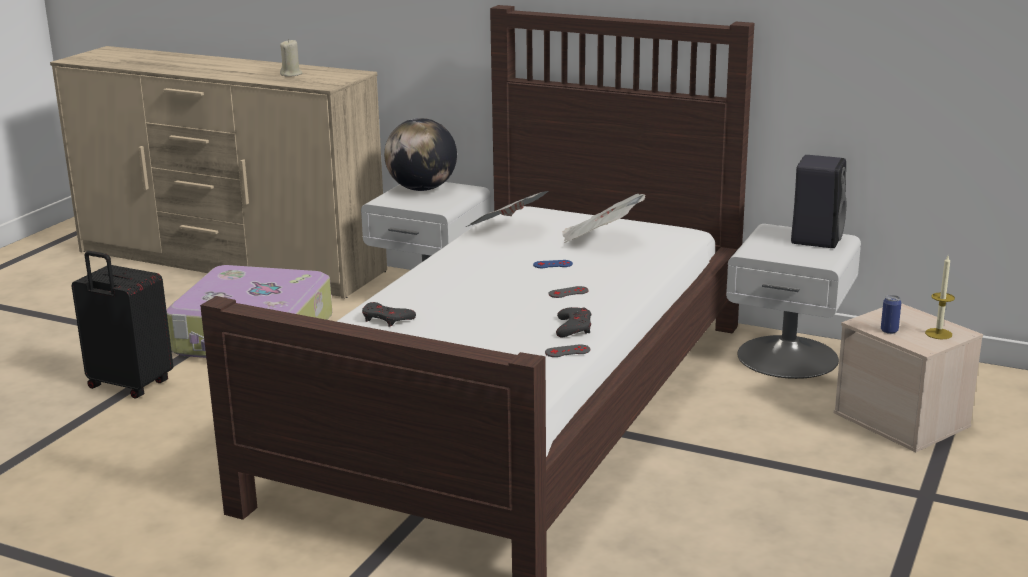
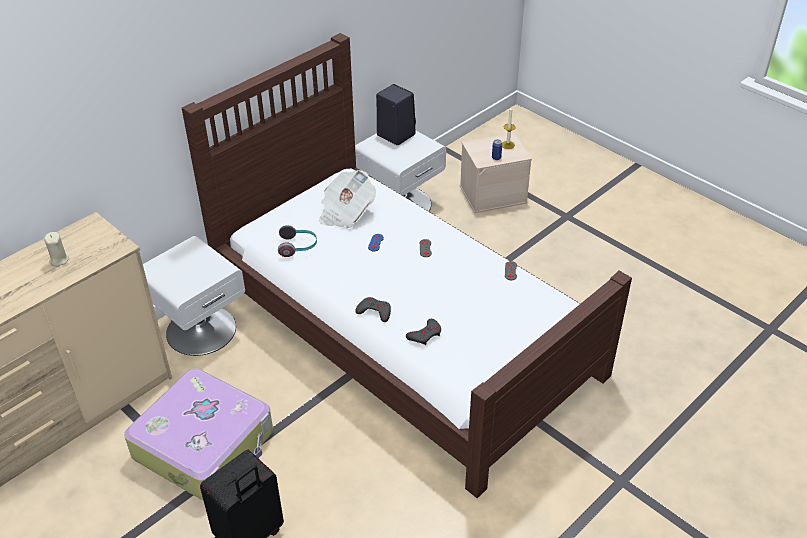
camera: 70 degrees left, 20 degrees up
(422, 189) = (172, 268): globe -> none
(506, 230) = (298, 247): newspaper -> headphones
(573, 327) = (479, 260): grey game controller -> grey game controller (374, 311)

